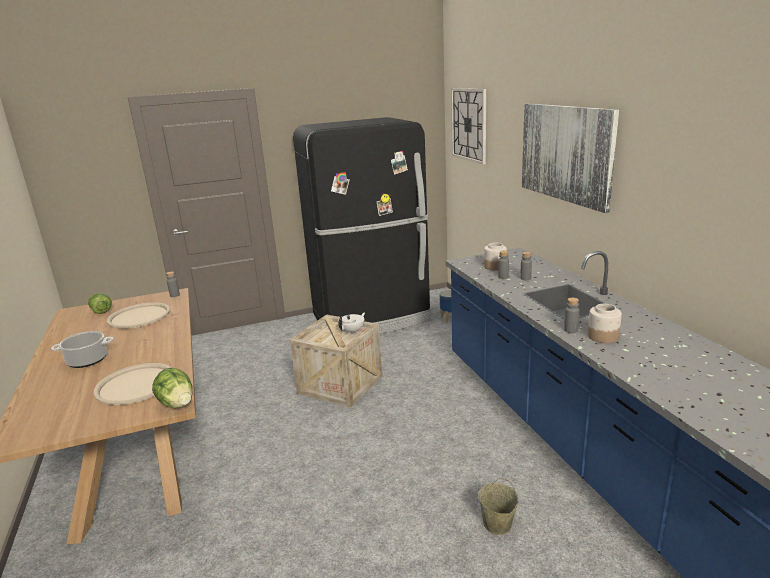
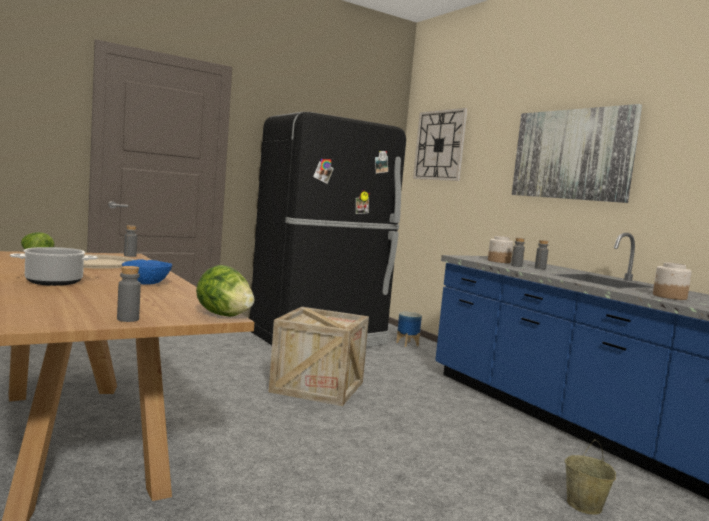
camera: 15 degrees left, 15 degrees down
(135, 384) = (147, 300): beige tray -> none
(154, 352) = (147, 284): none -> blue bowl
(353, 331) = (342, 321): white teapot -> none
(570, 330) = (633, 292): grey bottle -> grey bottle (128, 319)

